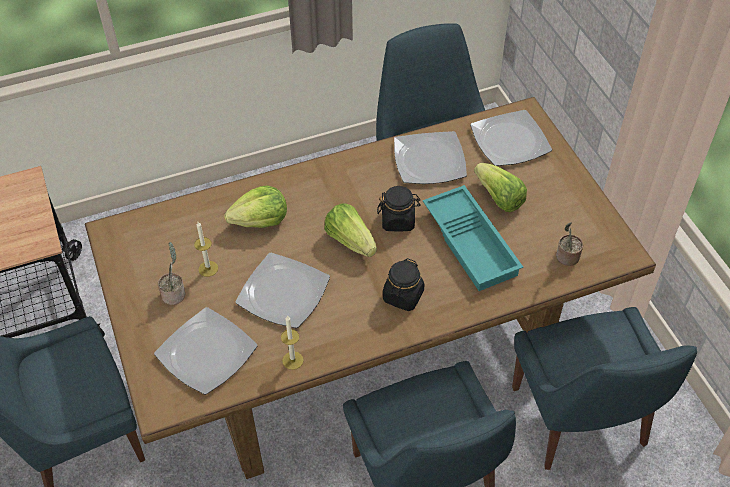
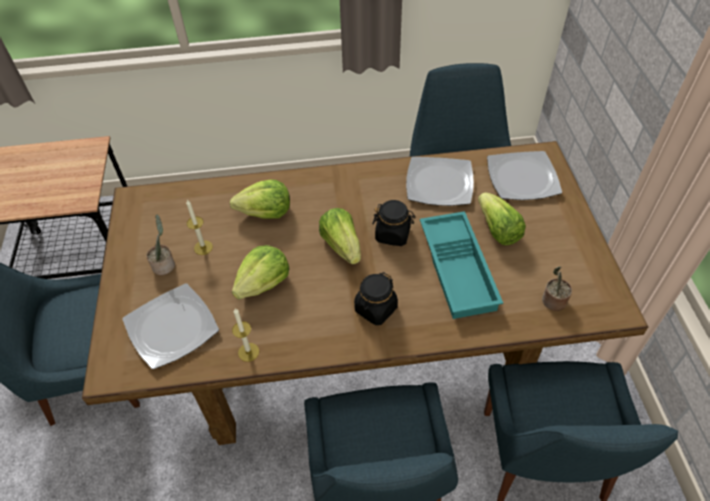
camera: 15 degrees right, 0 degrees up
(284, 292) = (264, 283): plate -> lettuce

